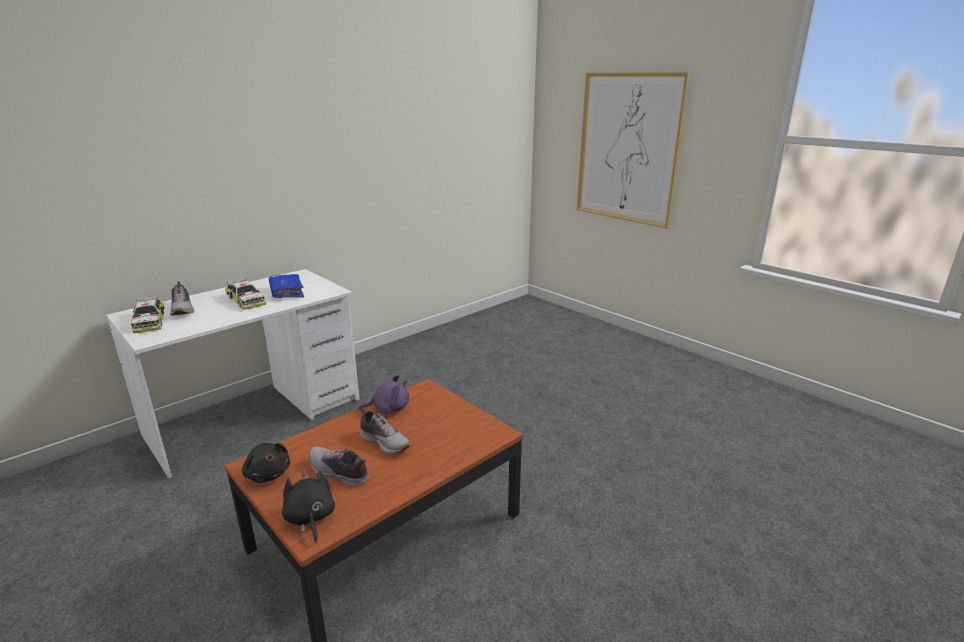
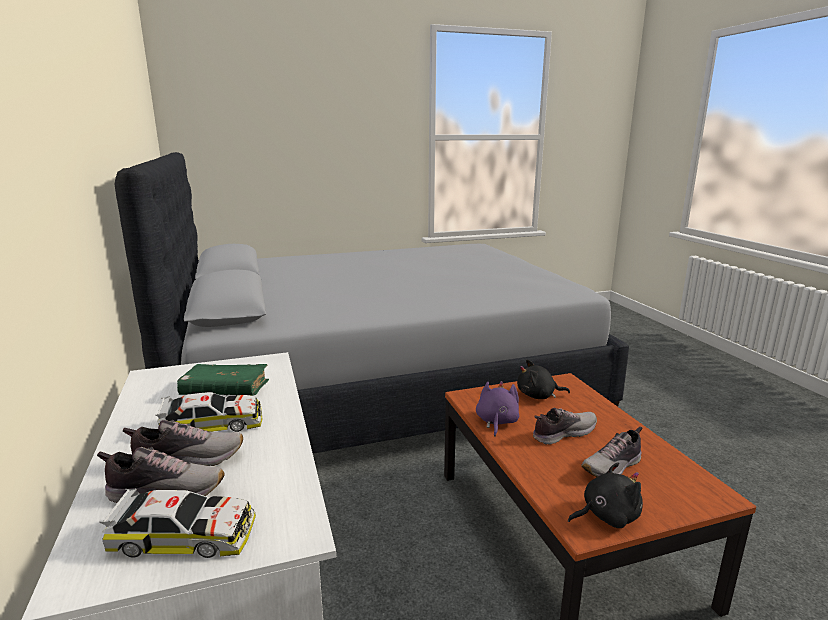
camera: 65 degrees left, 5 degrees down
(211, 305) = (189, 459): none -> shoe
(287, 292) = (225, 391): blue book -> green book
(310, 518) = (691, 493): black plush toy -> black plush toy (538, 395)
(551, 382) = (380, 384): none -> grey bed
(628, 148) = (299, 158): picture -> none

